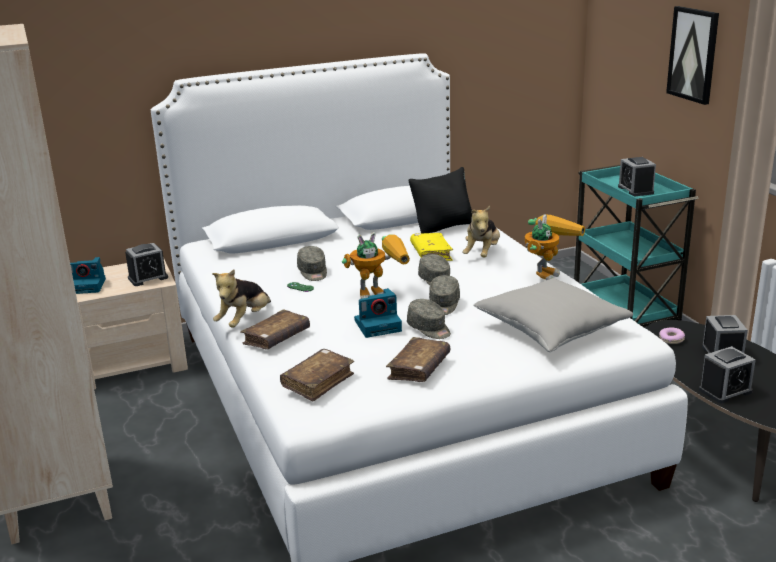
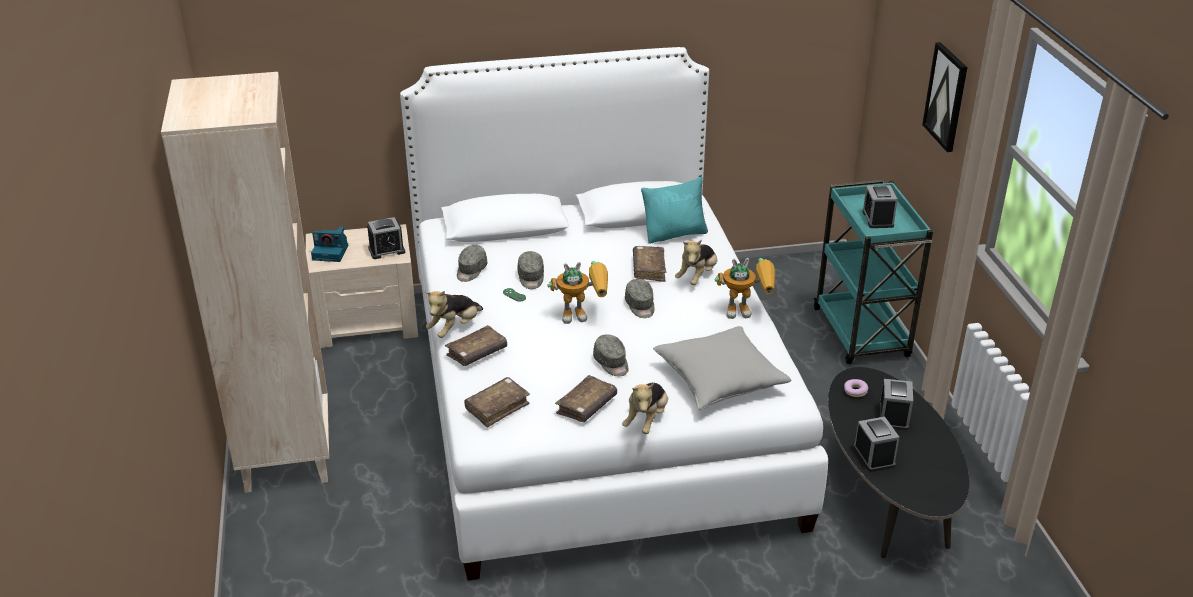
camera: 10 degrees right, 10 degrees up
(378, 325) = (568, 352): camera -> none
(431, 253) = (649, 269): yellow book -> brown book
(443, 226) = (675, 234): black pillow -> turquoise pillow
(443, 304) = (635, 336): grey cap -> grey cap (471, 271)
(491, 372) = (646, 420): none -> plush toy
(546, 272) = (747, 310): toy robot -> toy robot turned 45 degrees clockwise
(725, 391) = (874, 456): alarm clock -> alarm clock turned 90 degrees counterclockwise

